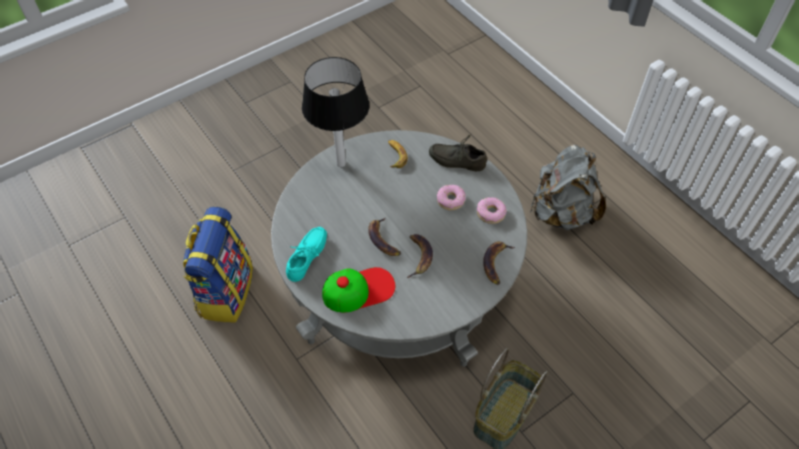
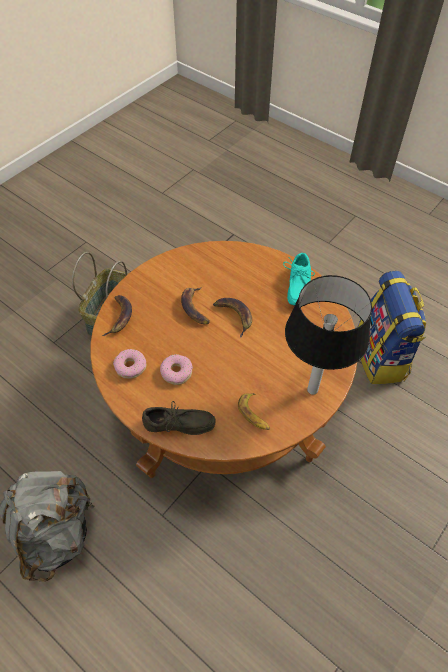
camera: 165 degrees right, 0 degrees up
(358, 290) = (240, 270): cap -> none
(398, 287) = (224, 398): grey coffee table -> brown coffee table

